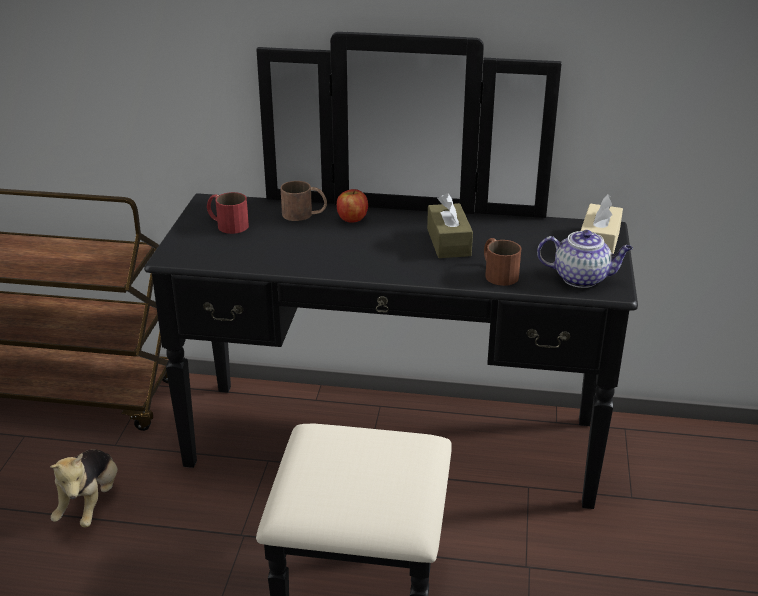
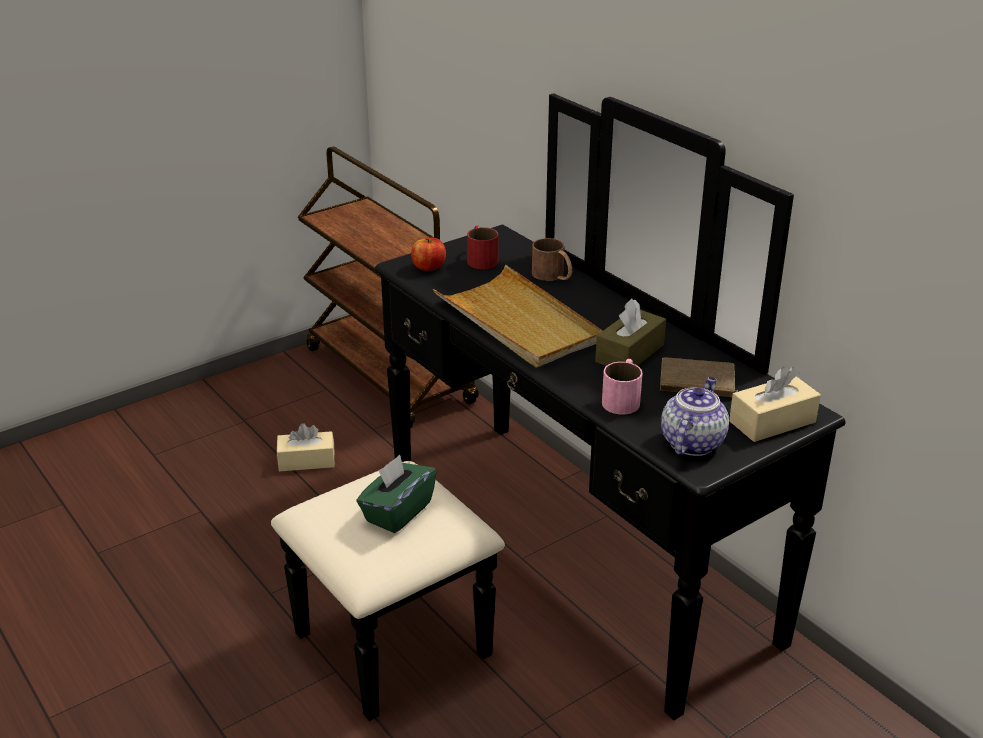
camera: 45 degrees right, 0 degrees up
(90, 503) = (306, 461): plush toy -> beige tissue box
(339, 256) = (518, 322): none -> beige tray
(352, 218) = (585, 296): apple -> apple (428, 267)
(364, 462) = (397, 512): none -> green tissue box
(497, 273) = (623, 398): brown mug -> pink mug
(520, 241) = (696, 383): none -> brown book
(582, 278) = (692, 442): teapot -> teapot turned 120 degrees counterclockwise

